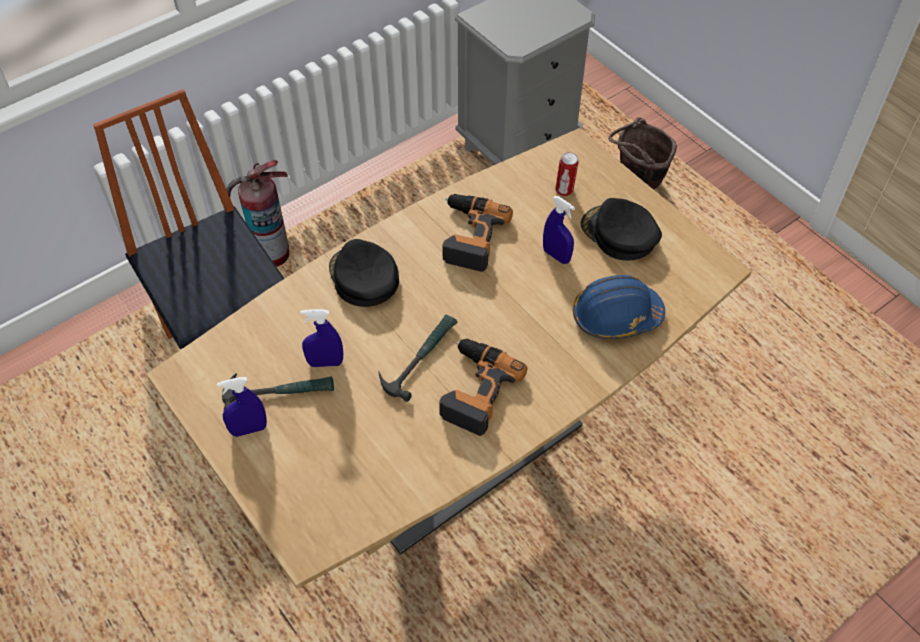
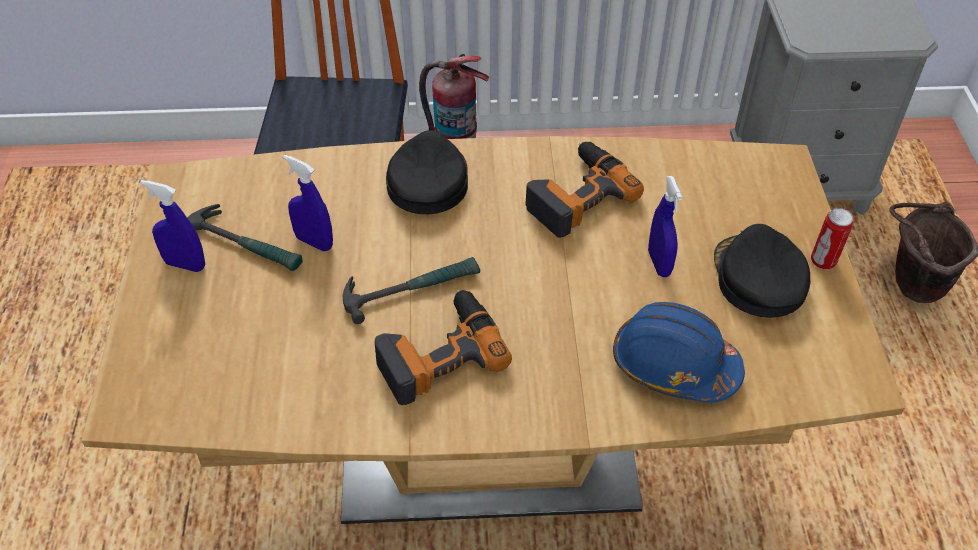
camera: 35 degrees right, 5 degrees down
(564, 191) = (730, 201): can -> can (823, 262)

